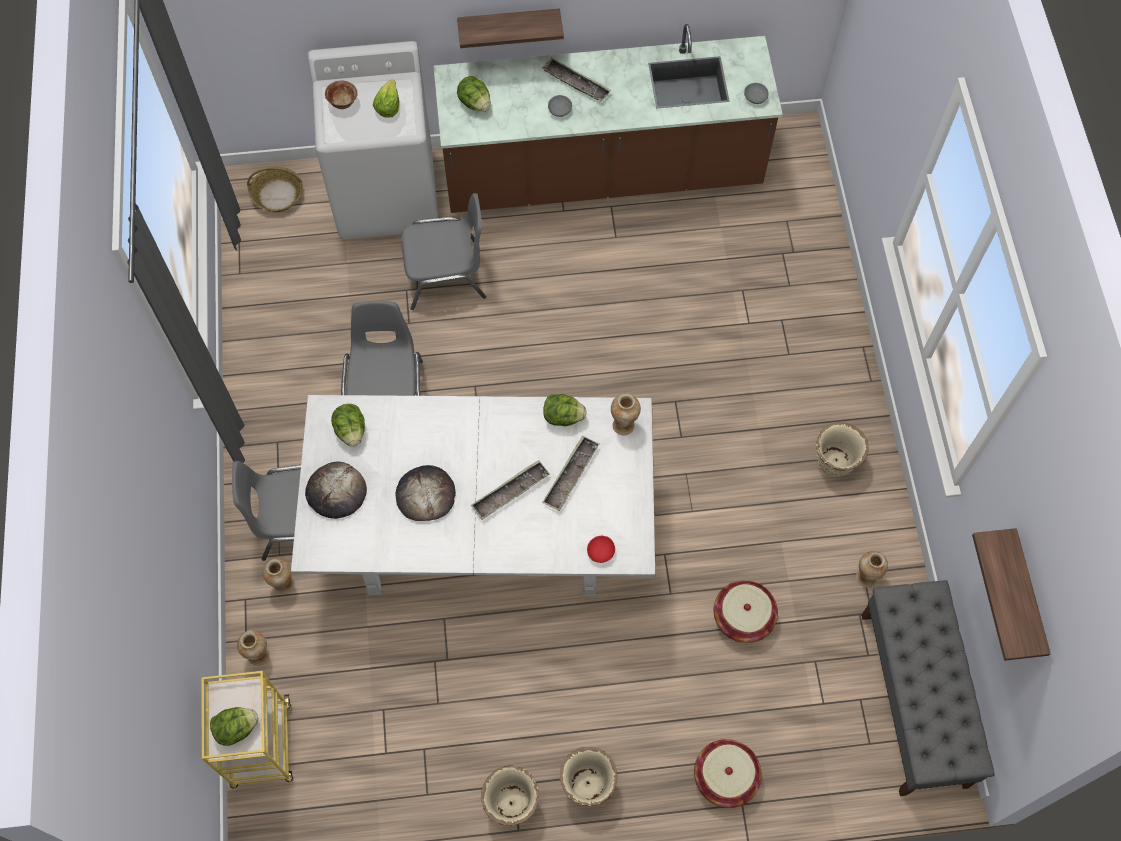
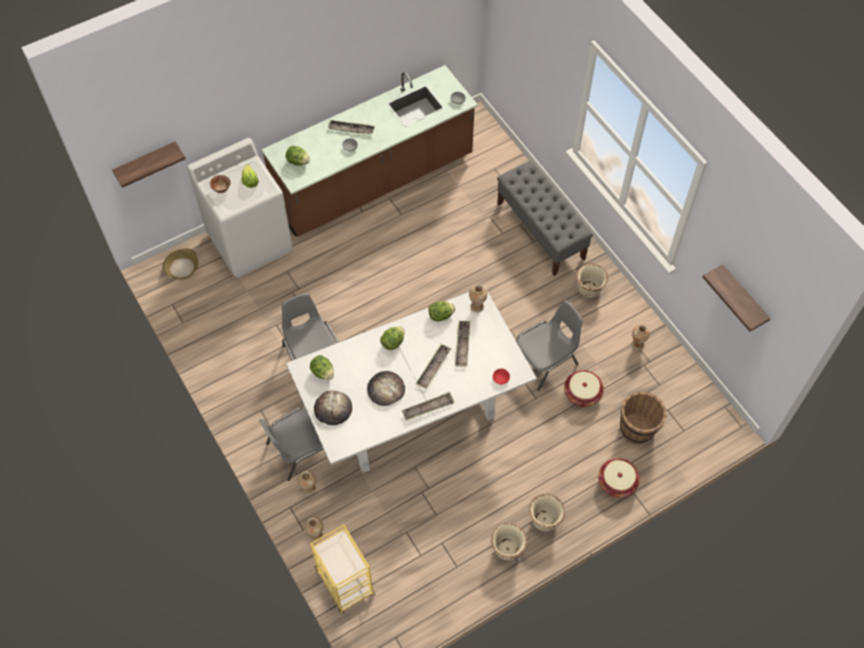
camera: 25 degrees left, 5 degrees down
(236, 729) = (343, 564): lettuce -> lettuce (393, 342)
(446, 275) = (312, 274): grey chair -> grey chair (545, 360)
(471, 550) = (428, 408): none -> tray
(509, 26) = (300, 109): shelf -> shelf (146, 163)
(799, 708) = (637, 428): none -> brown bucket
(913, 700) = (695, 398): grey bench -> grey bench (541, 231)

